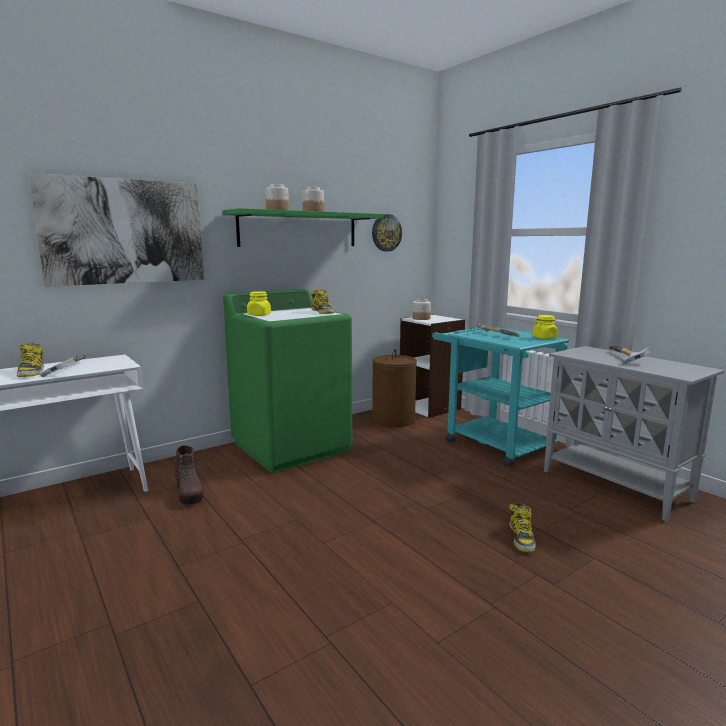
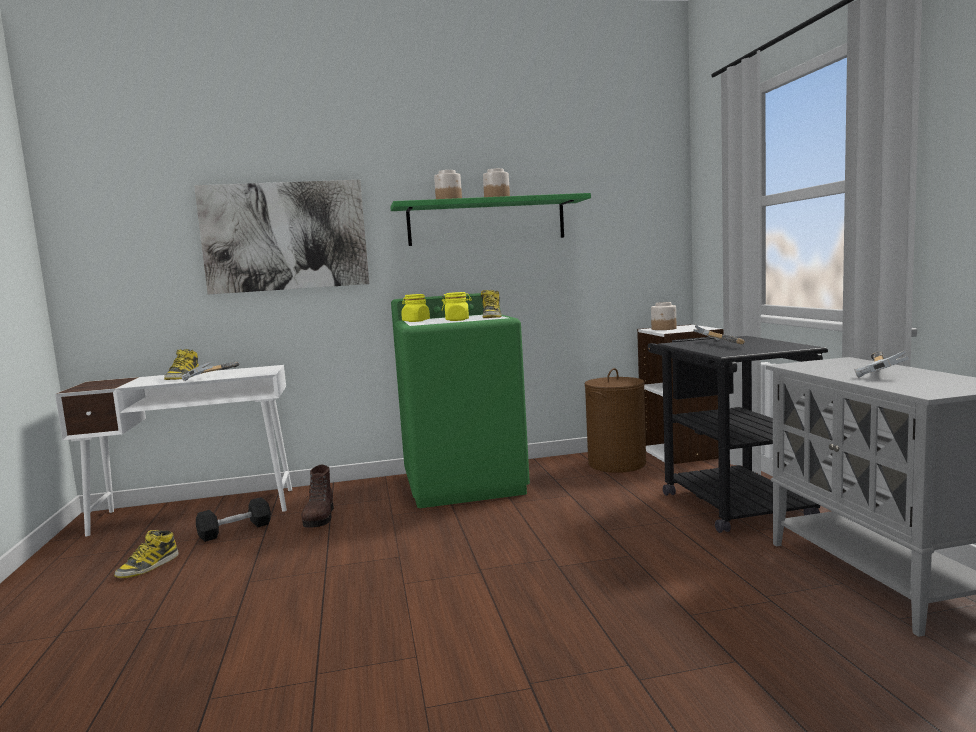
camera: 25 degrees right, 5 degrees down
(112, 517) = (235, 530): none -> black dumbbell
(386, 233) = (613, 218): wall clock -> none
(491, 443) = (728, 501): turquoise cart -> black cart
(521, 538) = (651, 618): boot -> boot (148, 567)
(544, 338) = (788, 346): yellow jar -> yellow jar (457, 320)

